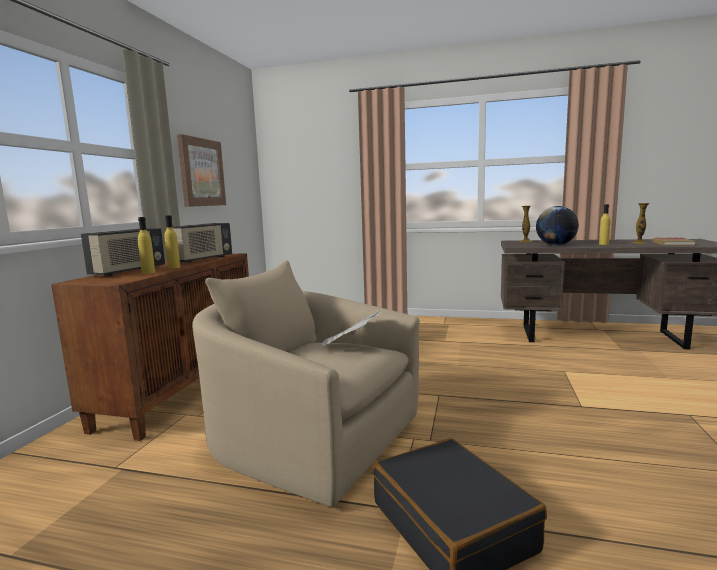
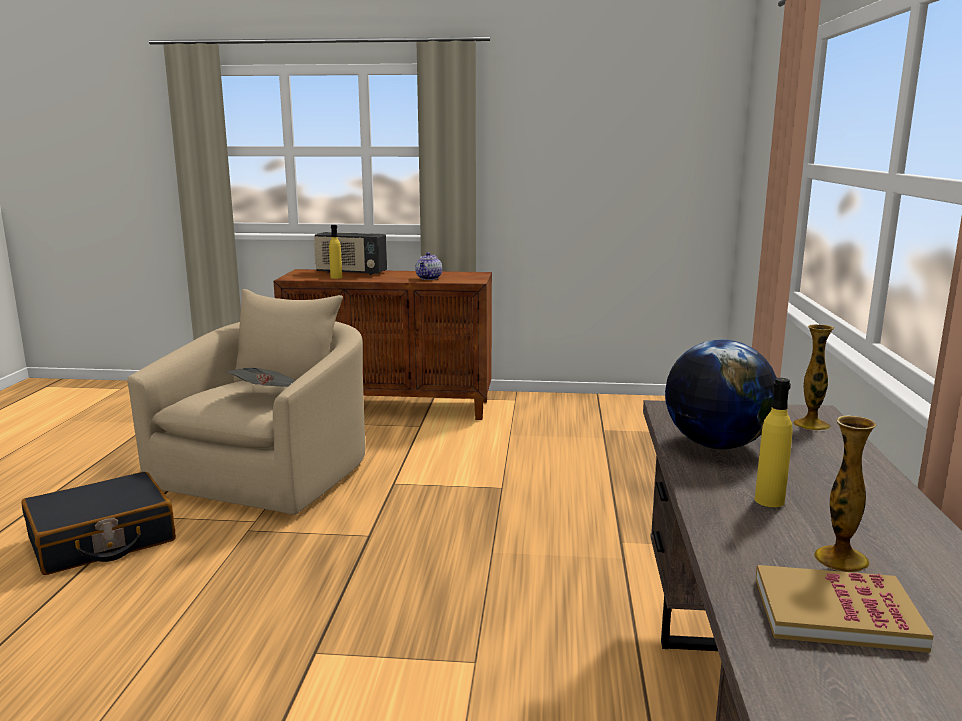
camera: 80 degrees right, 5 degrees up
(174, 267) = (368, 278): yellow bottle -> none
(201, 172) = (562, 166): picture -> none
(203, 259) = (429, 278): radio -> teapot

